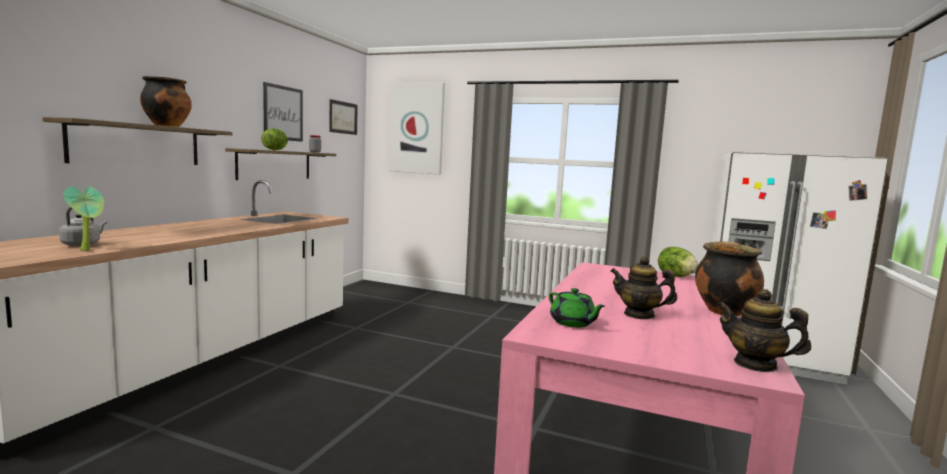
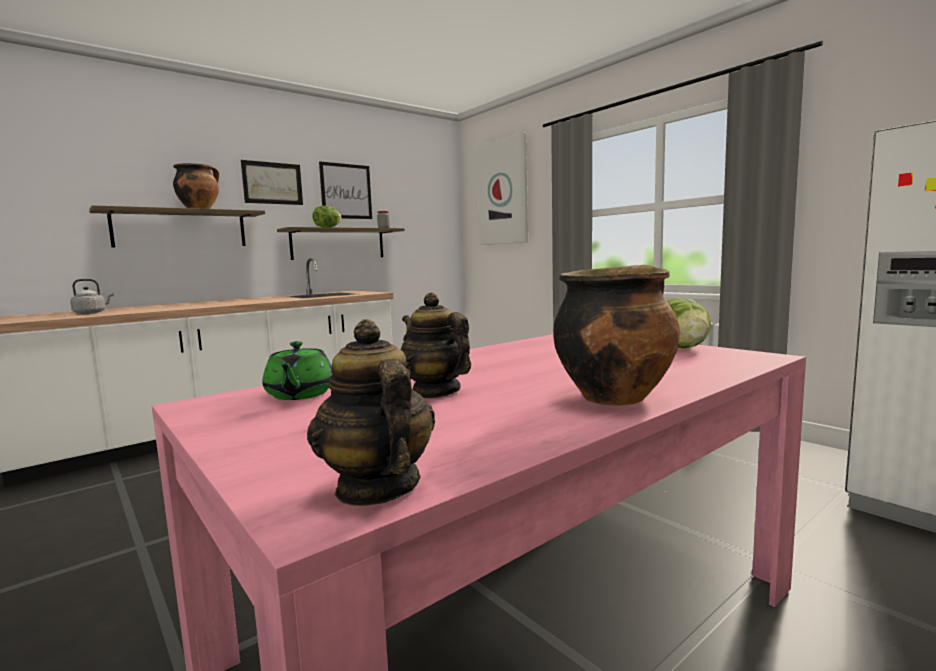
camera: 30 degrees right, 0 degrees up
(88, 250) = (77, 316): potted plant -> none
(343, 117) = (427, 191): picture -> picture (272, 183)

